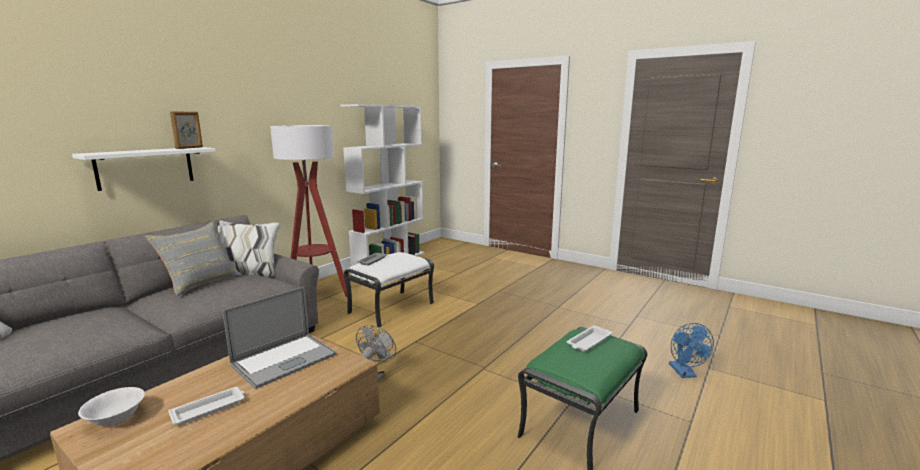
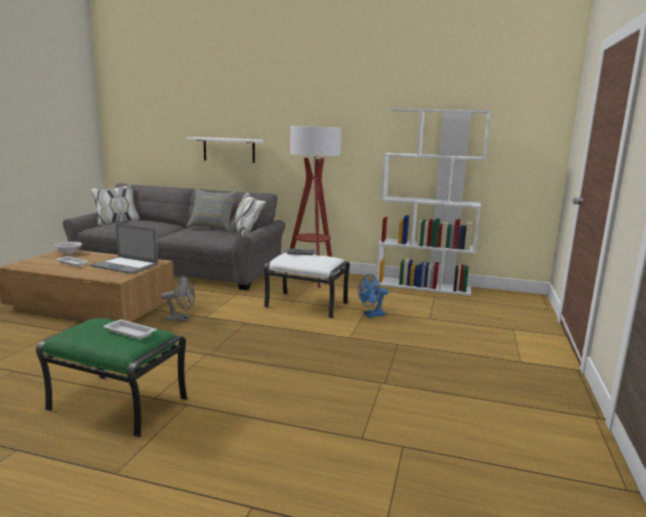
camera: 70 degrees right, 0 degrees up
(190, 148) = (247, 139): picture frame -> none
(685, 373) = (228, 480): blue fan -> blue fan (371, 315)

